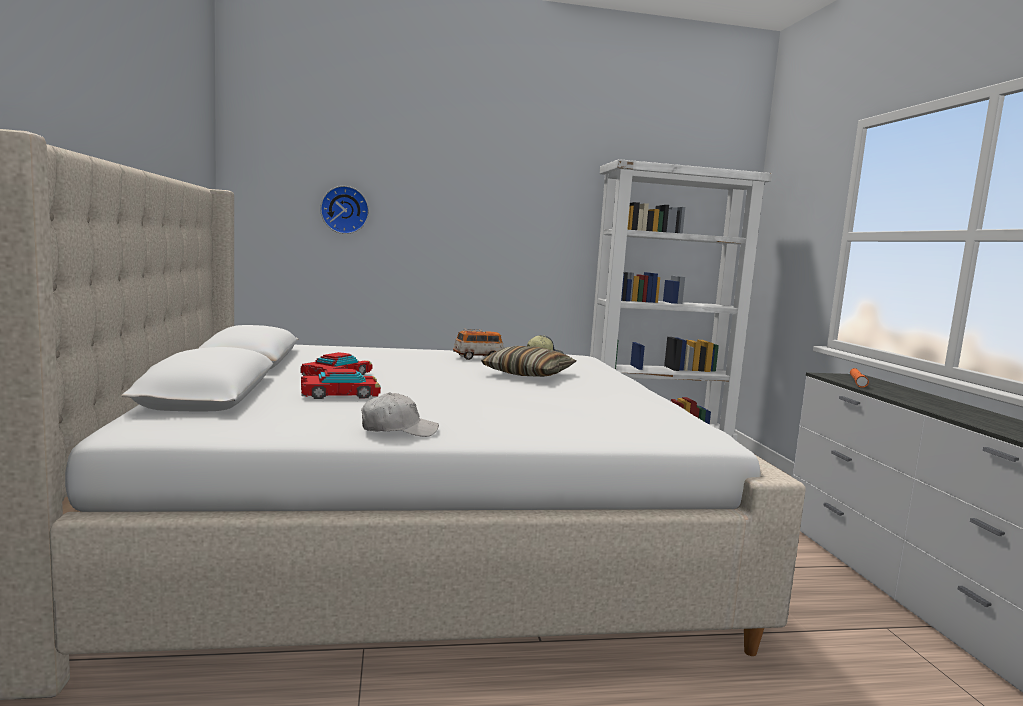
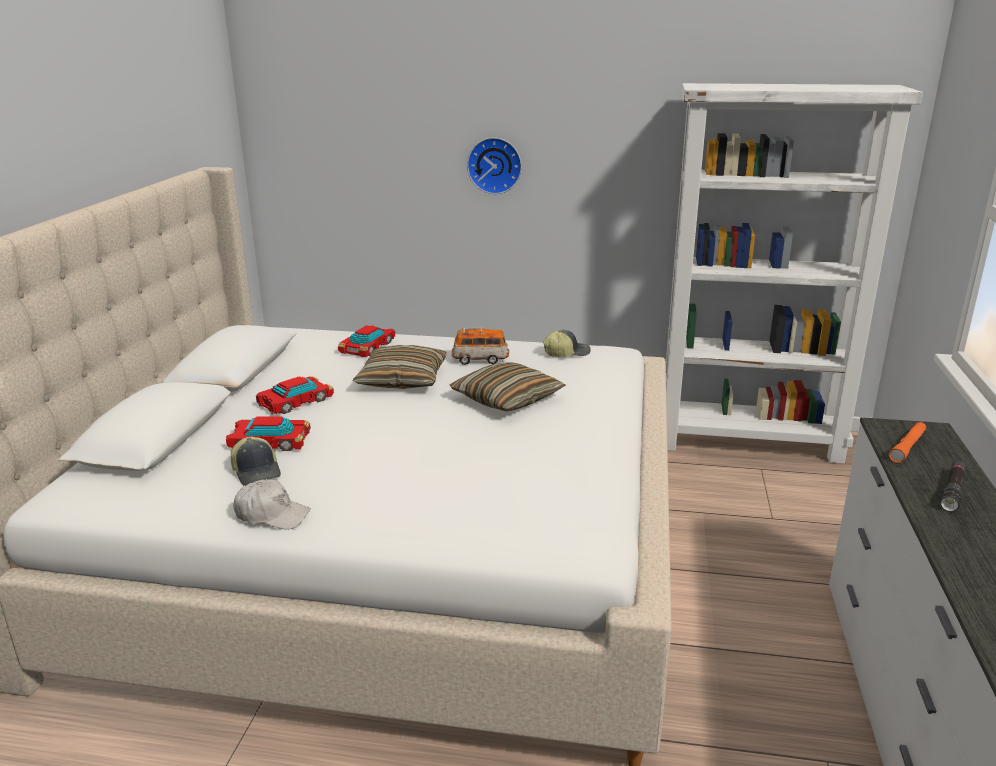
camera: 20 degrees right, 15 degrees up
(345, 210) = (373, 157): wall clock -> wall clock (495, 165)
(349, 408) = (257, 471): none -> cap
(369, 351) = (368, 347): none -> toy car
(423, 365) = (402, 379): none -> pillow
(916, 396) = (952, 491): none -> black flashlight

